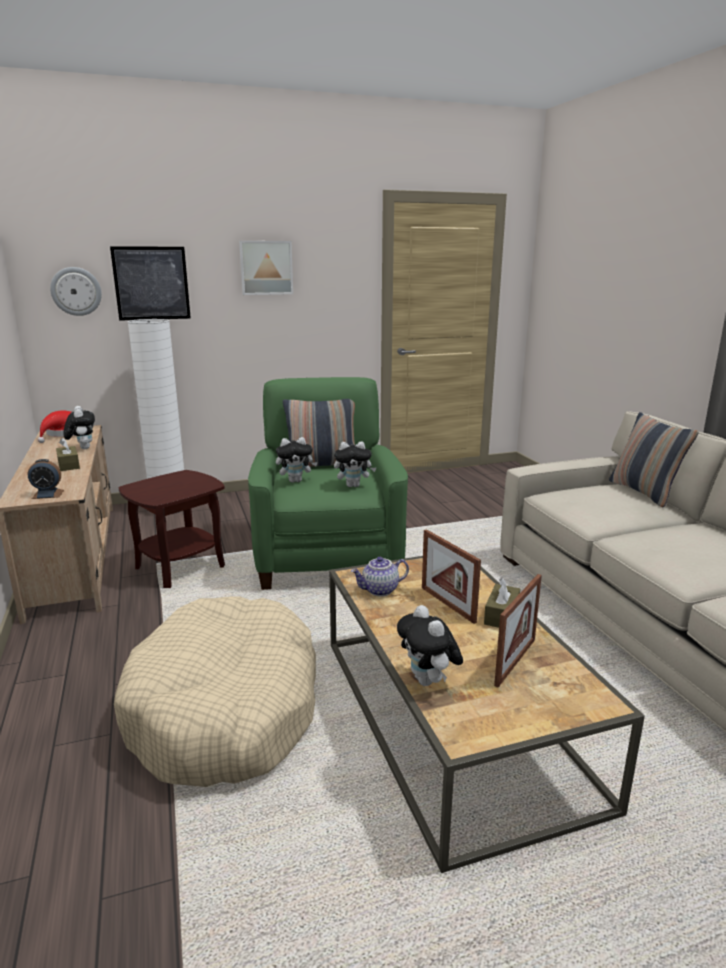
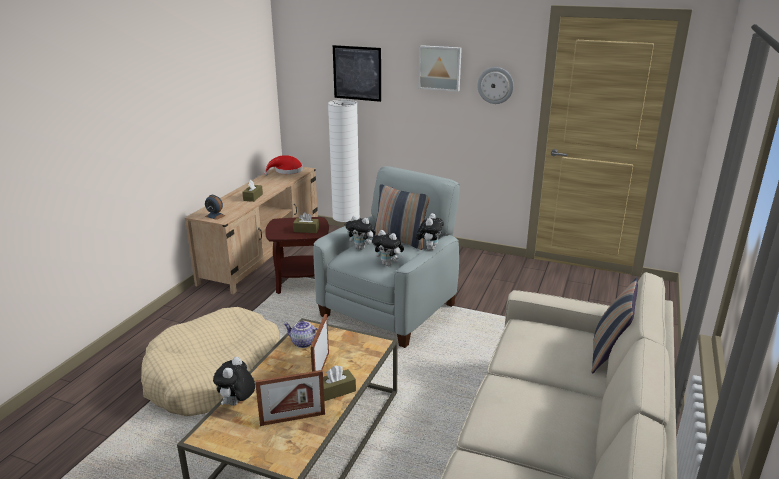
camera: 40 degrees right, 5 degrees up
(76, 291) = (311, 74): wall clock -> wall clock (495, 85)
(83, 448) = (278, 186): plush toy -> plush toy (429, 248)
(189, 485) = (306, 230): none -> brown tissue box
(327, 555) = (390, 309): green armchair -> grey armchair

